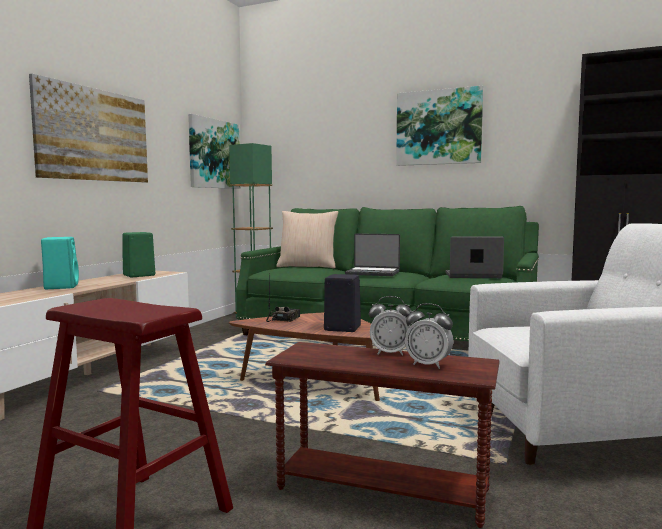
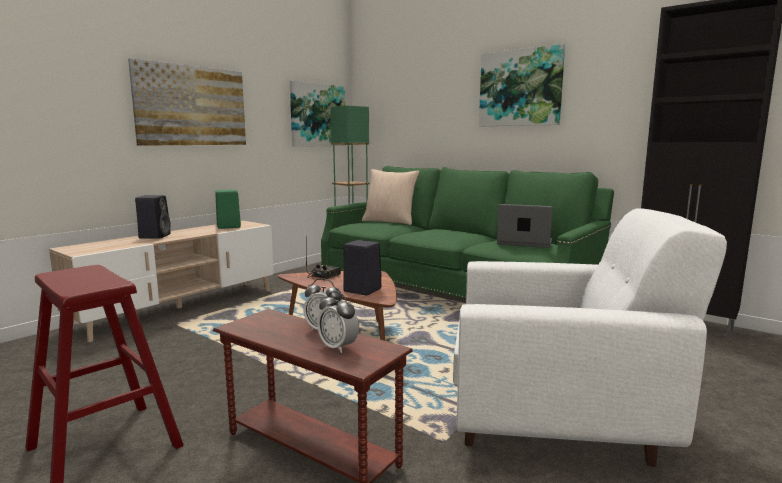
camera: 15 degrees right, 5 degrees up
(61, 286) = (155, 236): turquoise speaker -> black speaker
(373, 273) = (434, 233): laptop -> none

